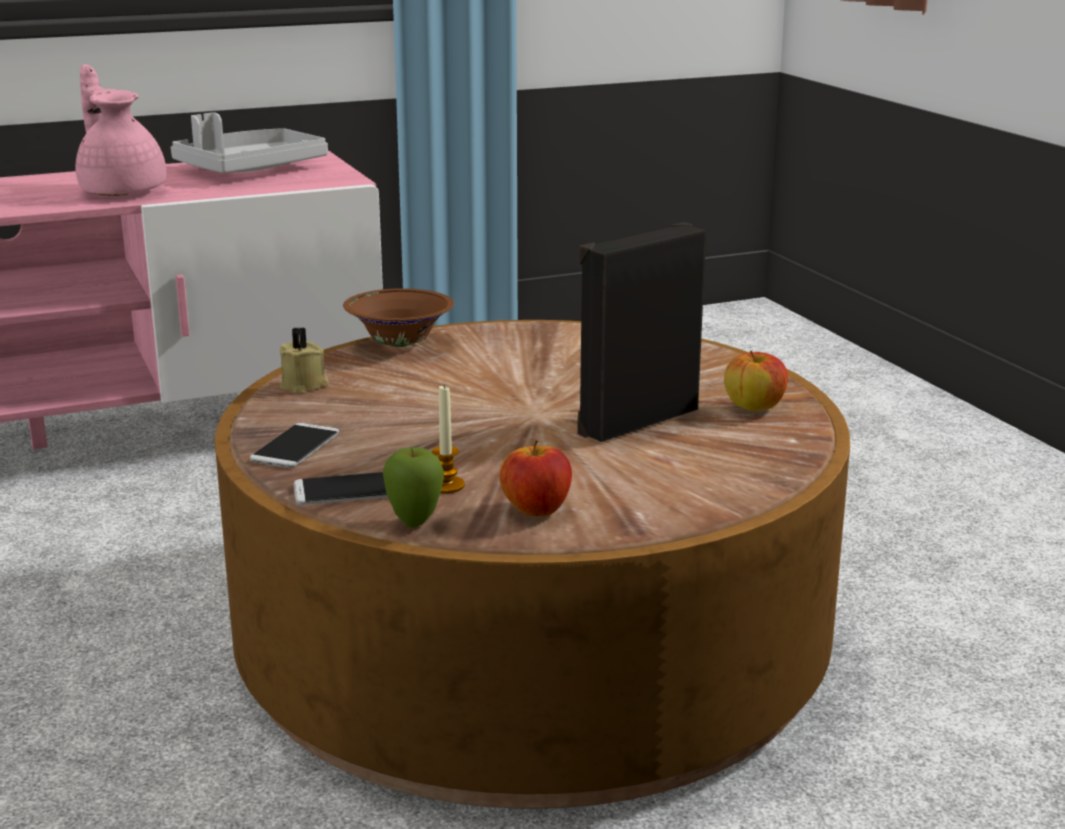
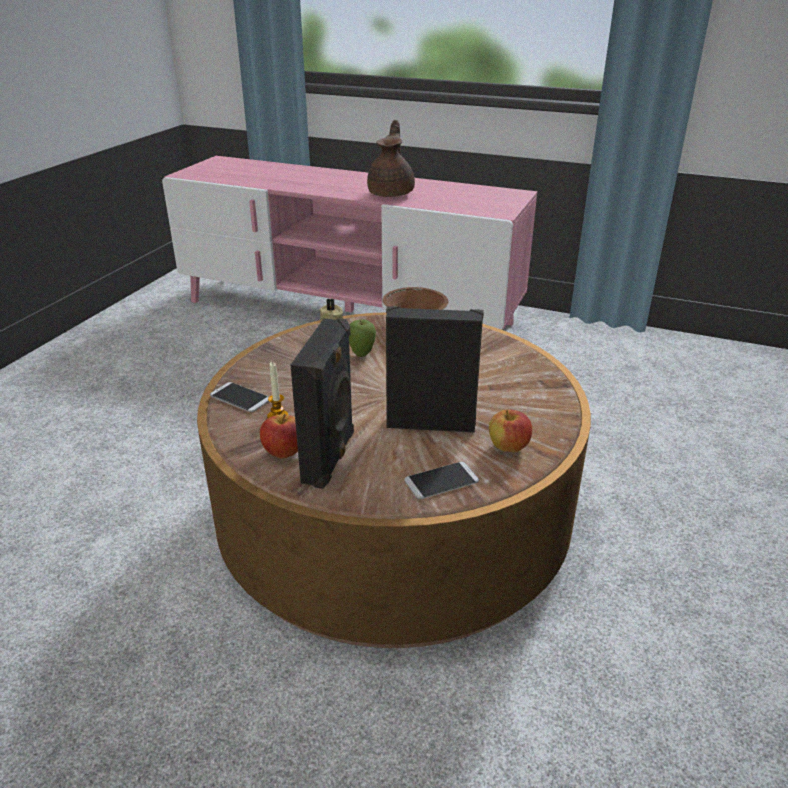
camera: 45 degrees right, 10 degrees up
(122, 190) = (392, 193): pink teapot -> brown teapot
(250, 169) = (472, 194): grey tray -> none
(295, 447) = (266, 363): phone -> phone (441, 481)
(415, 523) = (228, 430): apple -> apple (361, 355)
(602, 491) = (330, 458): none -> black speaker

